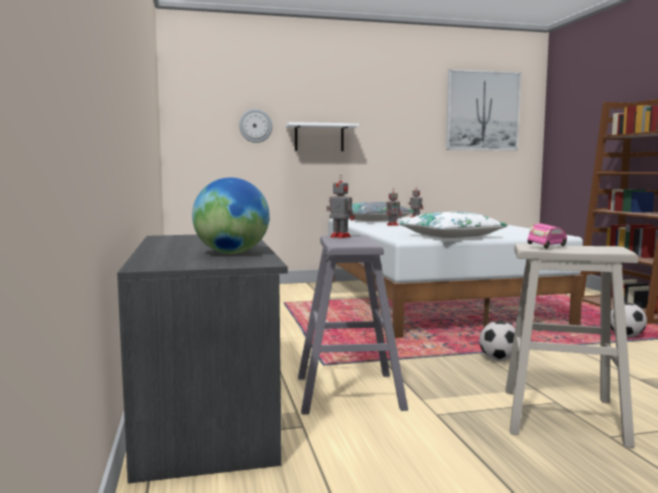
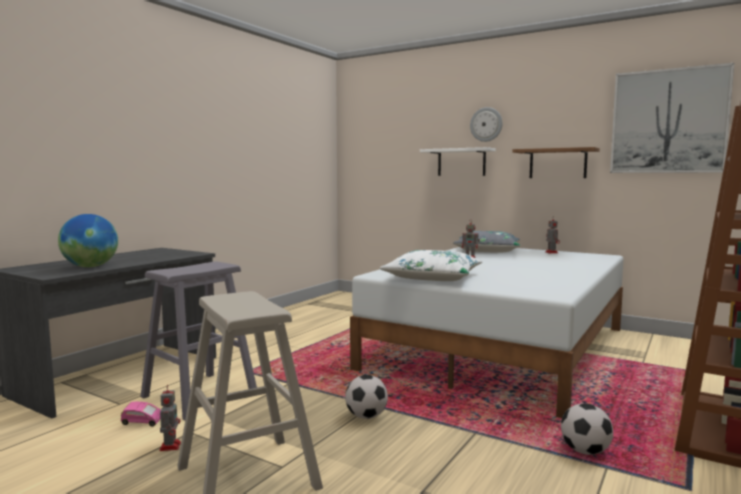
camera: 45 degrees right, 0 degrees up
(255, 126) = (405, 153): wall clock -> wall clock (486, 124)
(339, 237) = (211, 264): toy robot -> toy robot (170, 446)
(406, 141) = (557, 163): none -> brown shelf
(548, 246) = (234, 298): pink toy car -> pink toy car (141, 423)

